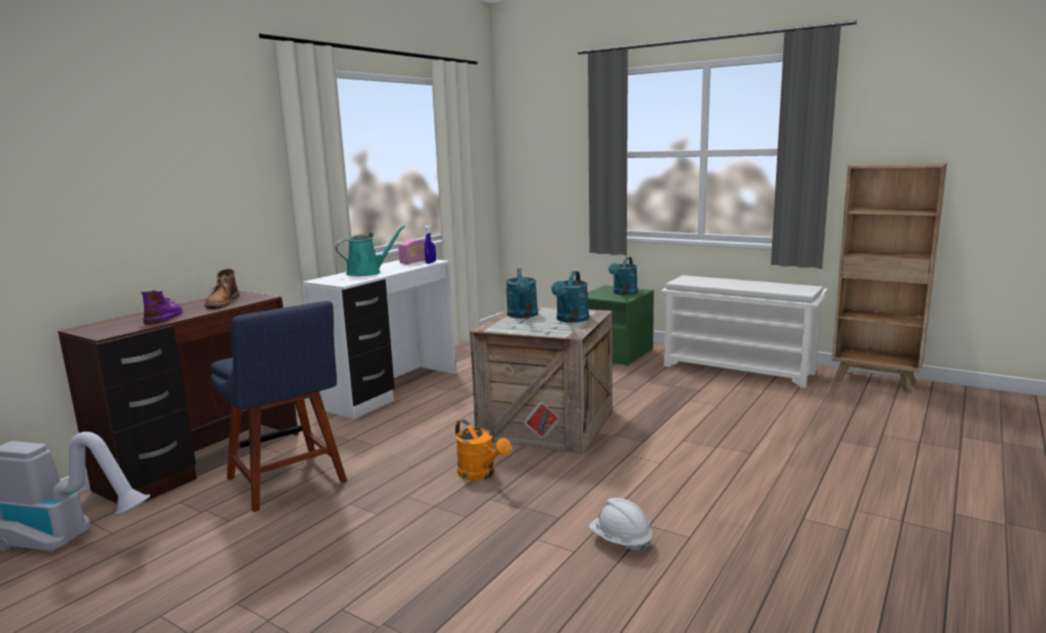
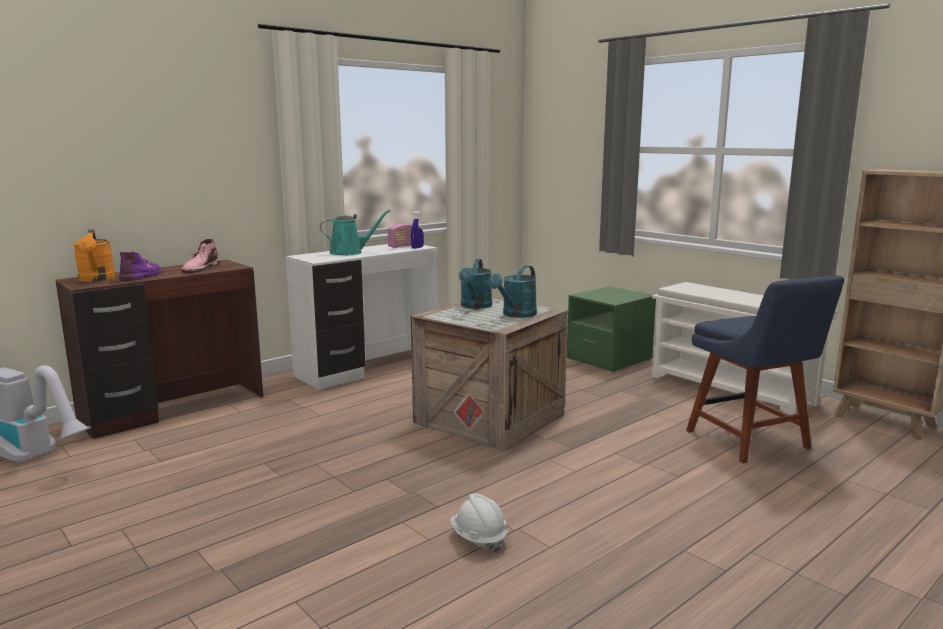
camera: 15 degrees right, 0 degrees up
(222, 302) = (200, 268): brown boot -> pink boot
(288, 482) = (228, 436): blue chair -> blue chair (751, 442)
(481, 474) = (394, 455): orange watering can -> orange watering can (97, 279)
(623, 293) = (620, 296): turquoise watering can -> none

